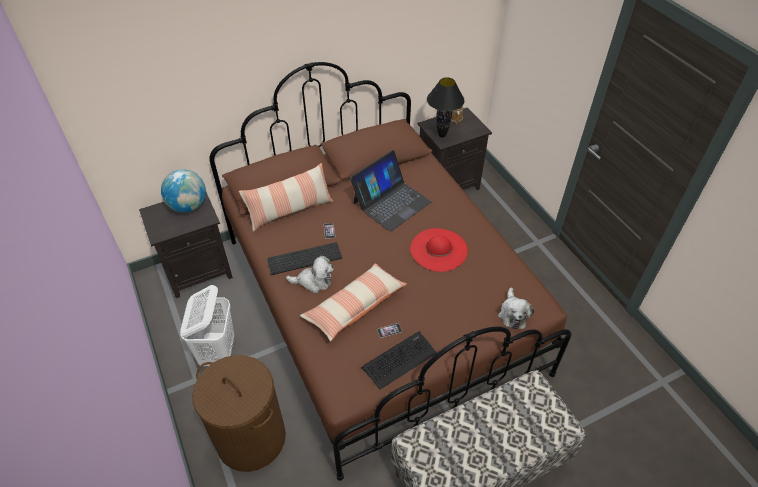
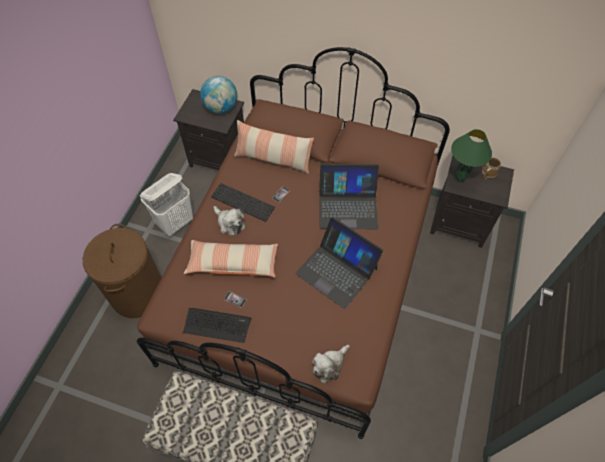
camera: 45 degrees right, 10 degrees up
(438, 249) = (337, 270): red hat -> laptop
(441, 135) = (459, 179): black table lamp -> green table lamp

